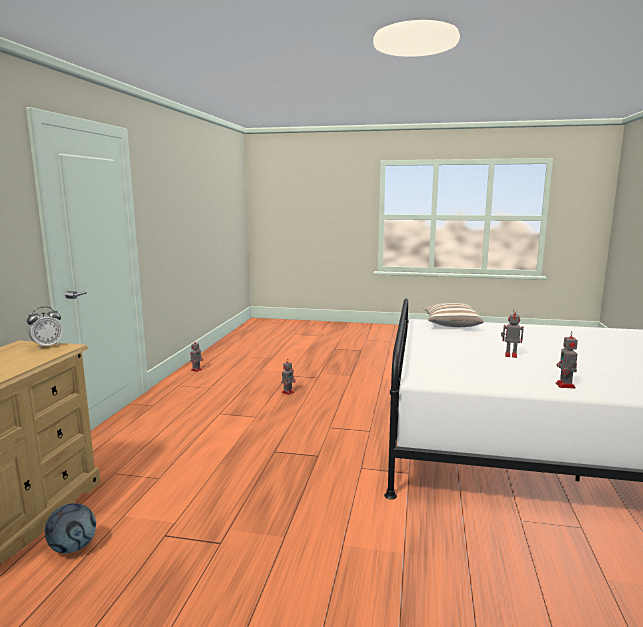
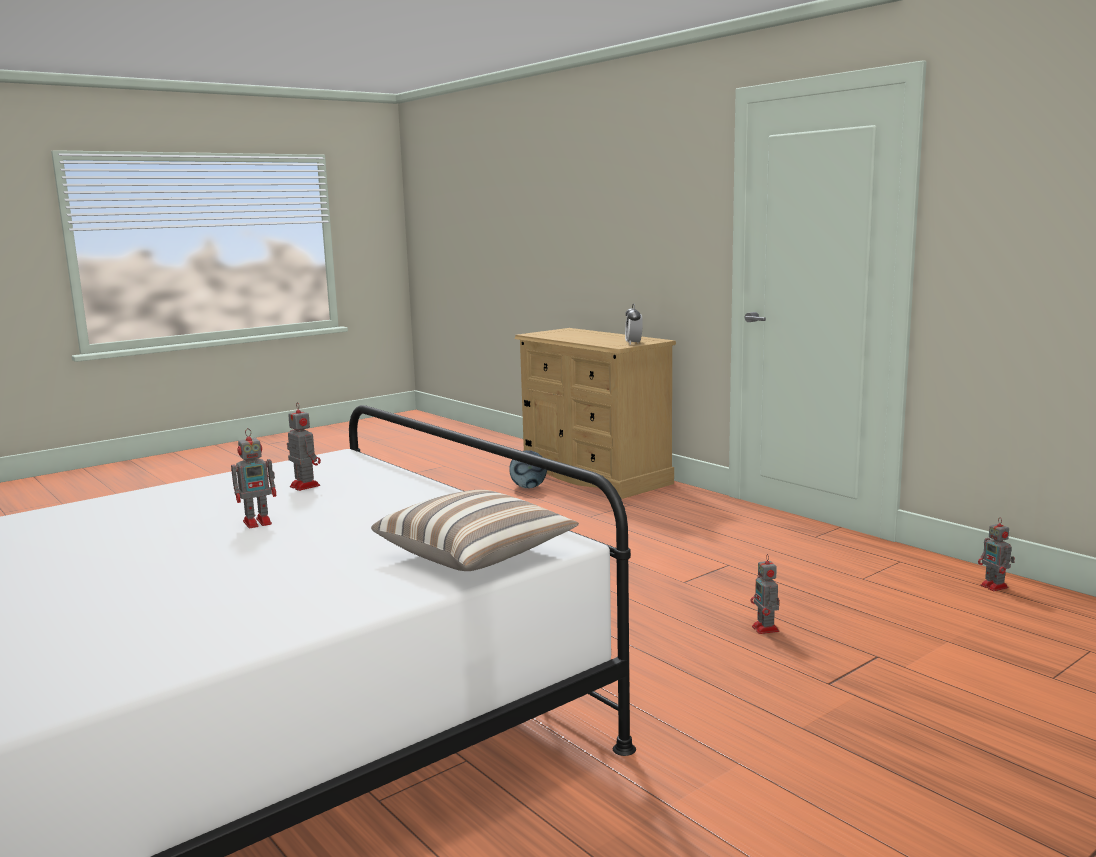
camera: 130 degrees right, 0 degrees up
(565, 386) = (141, 501): toy robot -> toy robot (304, 486)

